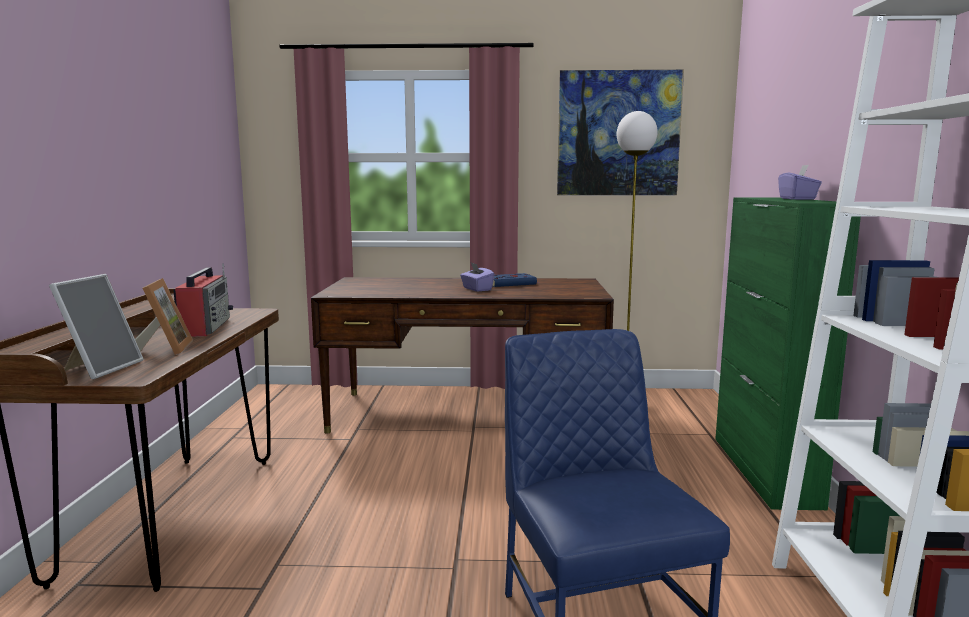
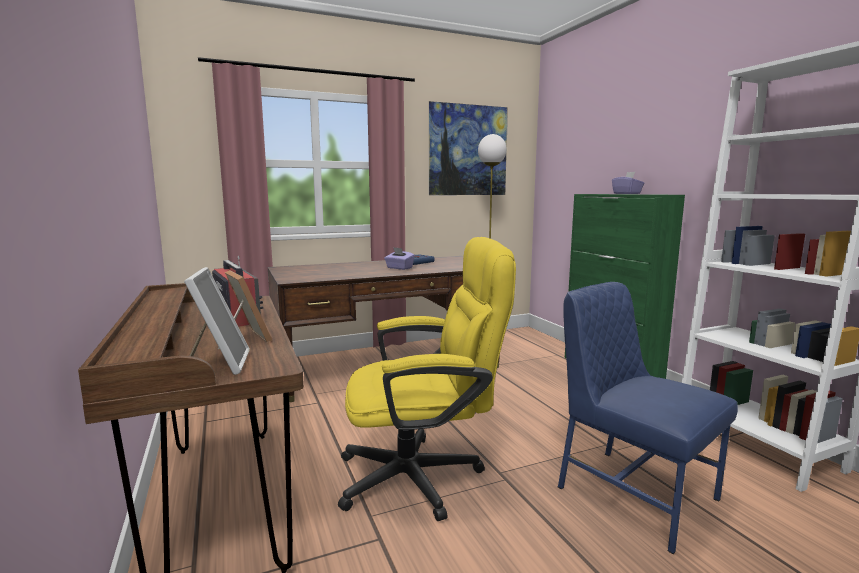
camera: 25 degrees left, 0 degrees up
(370, 540) = (424, 476): none -> yellow office chair

